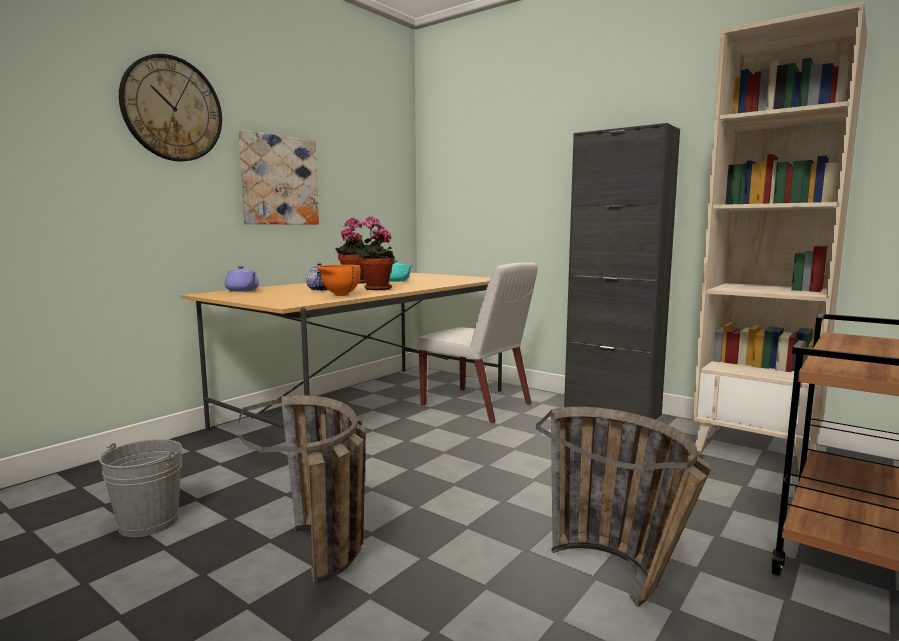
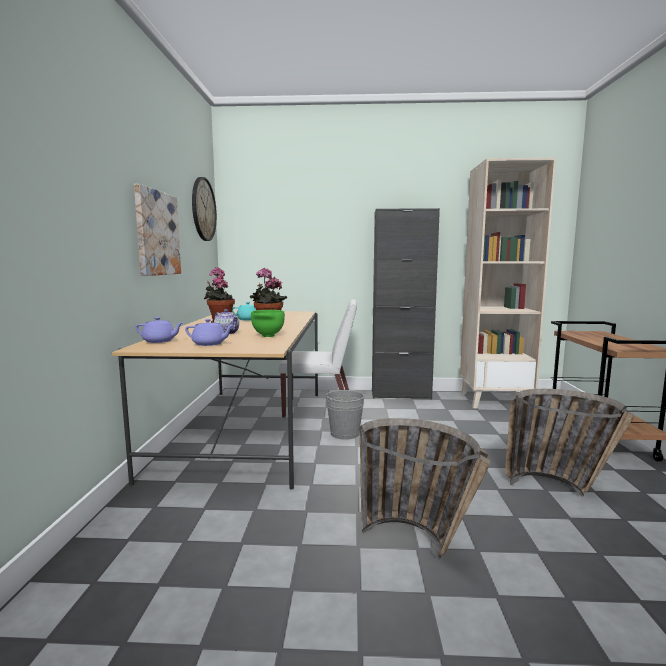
camera: 35 degrees left, 0 degrees up
(148, 522) = (236, 578): grey bucket -> grey bucket (344, 433)
(172, 109) = (93, 157): wall clock -> wall clock (203, 209)
(265, 296) = (209, 344): none -> purple teapot
(339, 295) = (267, 336): orange bowl -> green bowl

